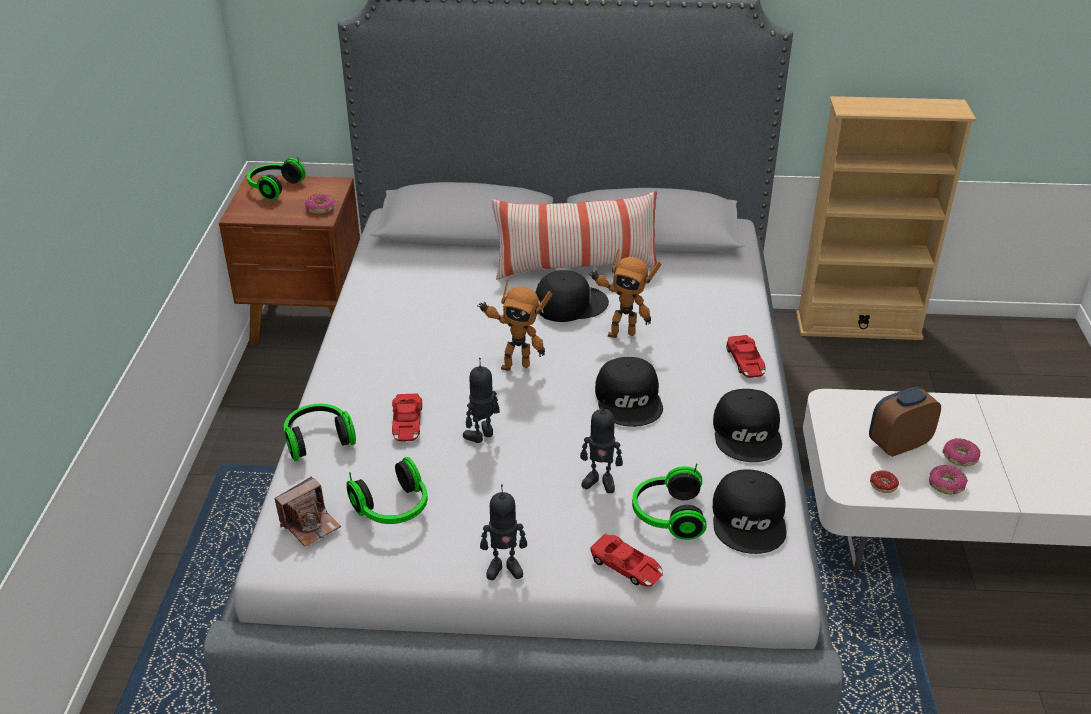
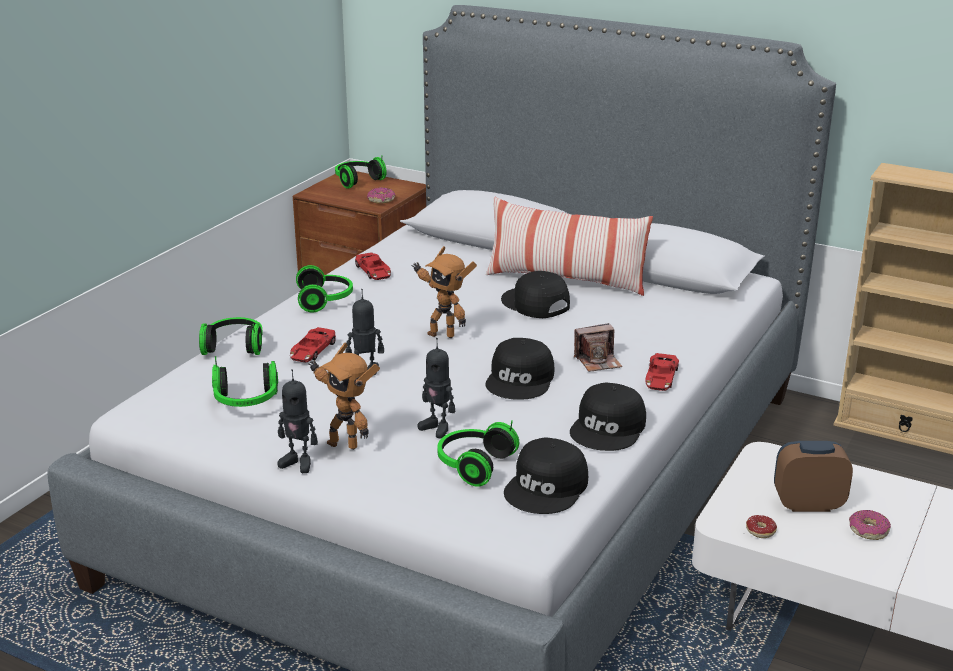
camera: 25 degrees right, 10 degrees down
(310, 524) = (175, 396): camera -> camera (598, 361)
(364, 353) = (325, 300): none -> headphones
(570, 304) = (534, 304): black cap -> black cap turned 135 degrees counterclockwise
(620, 333) = (561, 333): toy robot -> toy robot (344, 443)
(627, 566) = (401, 489): red toy car -> red toy car (373, 271)
(946, 485) = (831, 548): donut -> none

